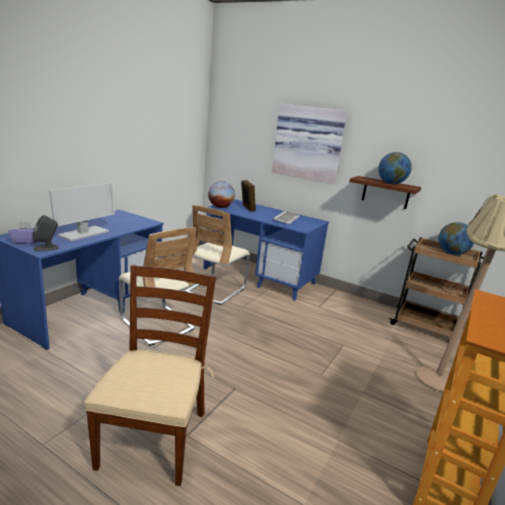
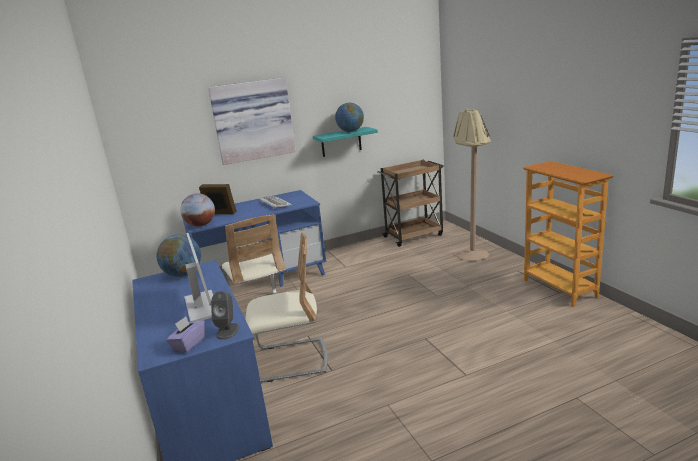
camera: 50 degrees left, 0 degrees up
(154, 438) = (459, 392): brown chair -> none
(386, 192) = (341, 142): brown shelf -> turquoise shelf
(451, 253) = (411, 169): globe -> globe (183, 274)

